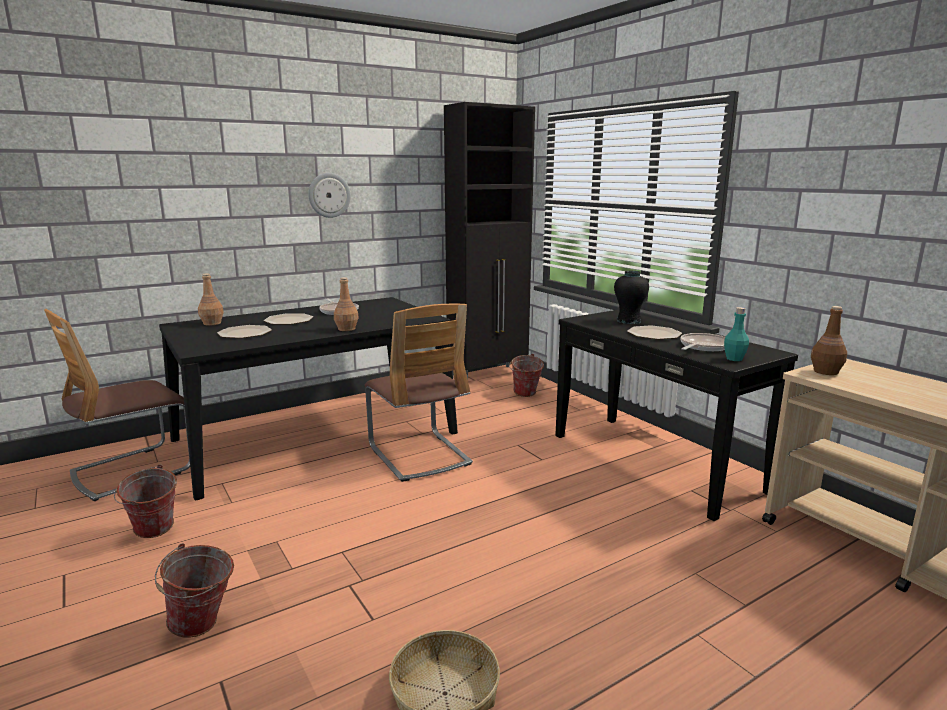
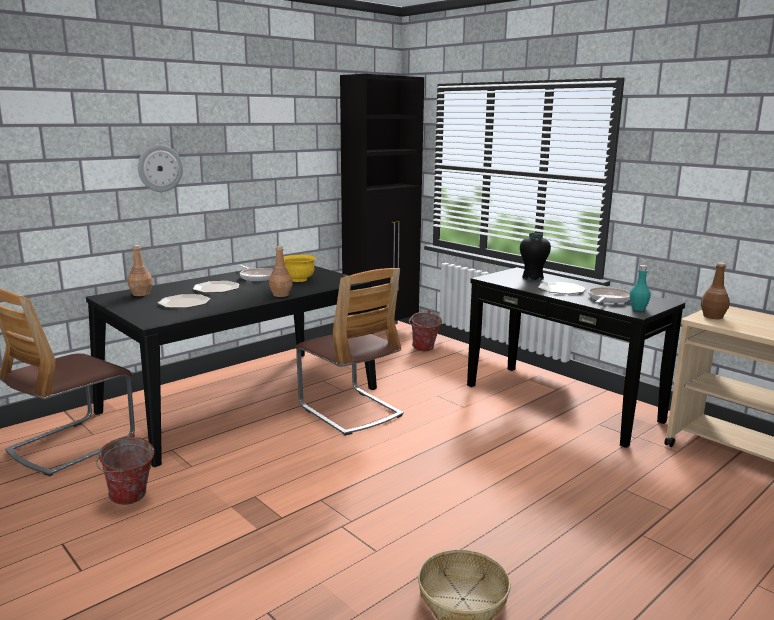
camera: 10 degrees left, 0 degrees up
(203, 626) = (226, 572): bucket -> none
(329, 195) = (237, 163): wall clock -> wall clock (160, 168)
(377, 315) = (298, 279): none -> yellow bowl

